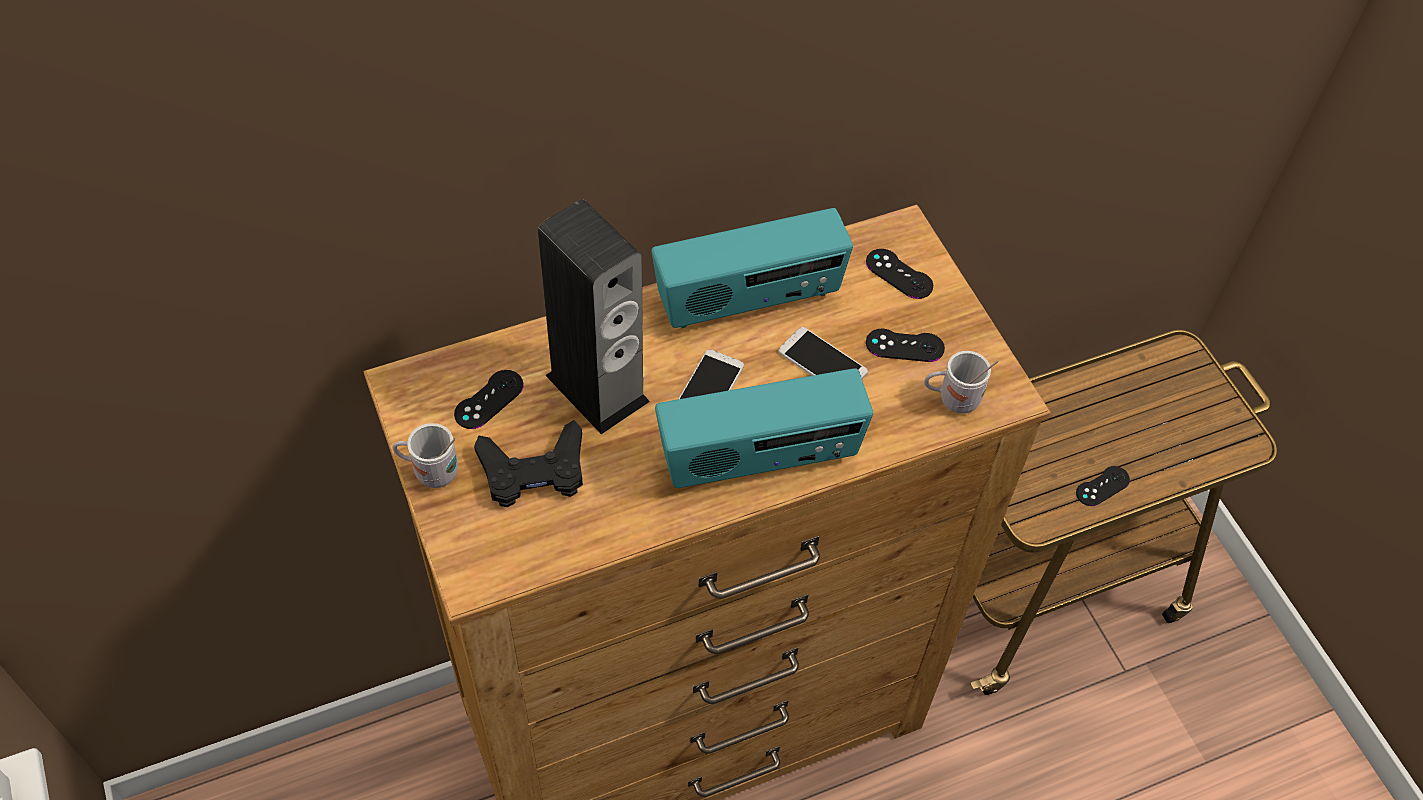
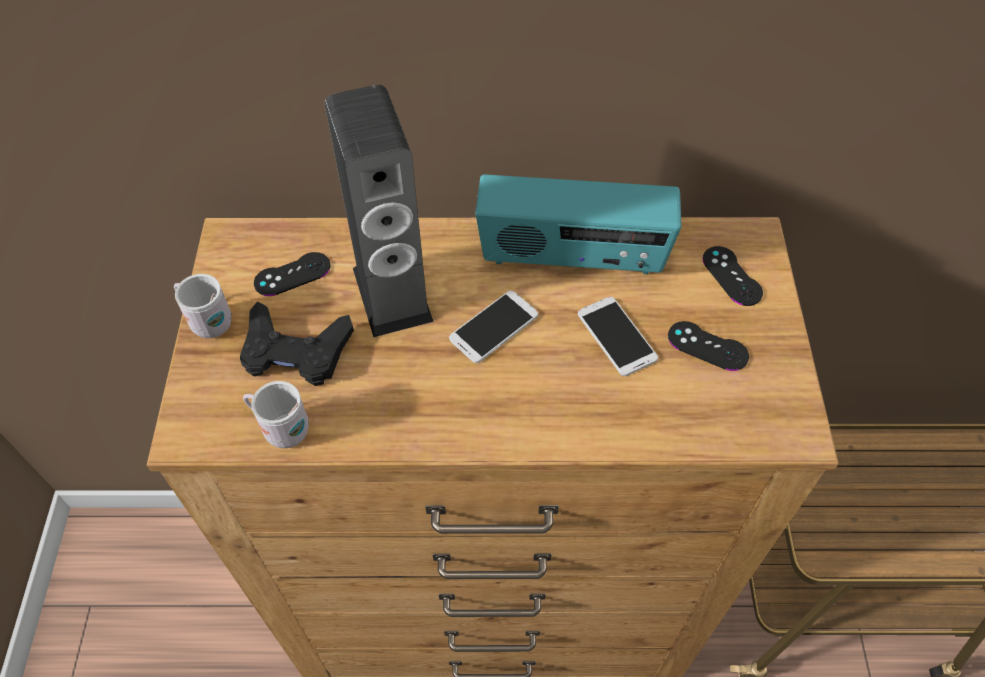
camera: 25 degrees right, 0 degrees up
(759, 459) = (510, 410): radio -> none
(952, 399) = (735, 415): white mug -> white mug (281, 428)
(1102, 486) = (898, 545): black game controller -> none

